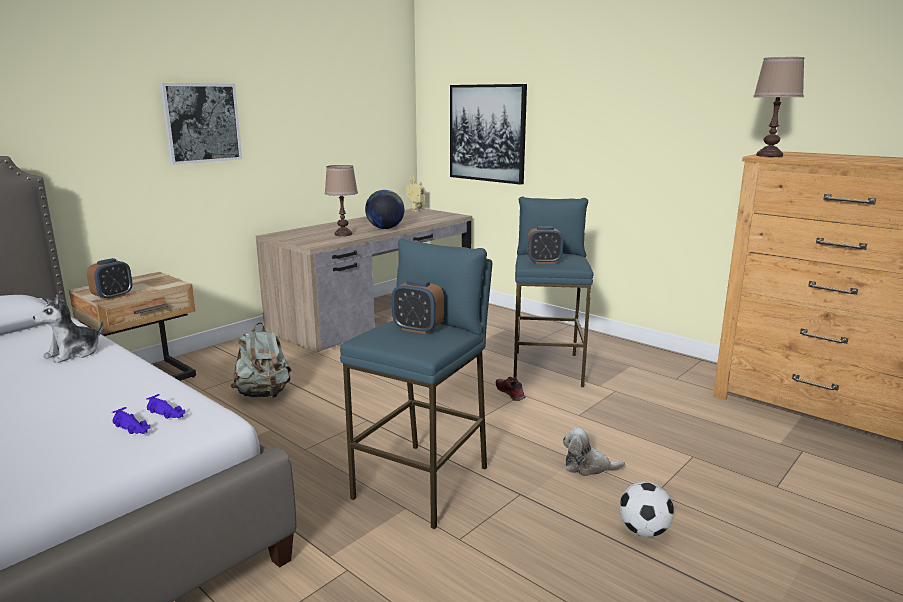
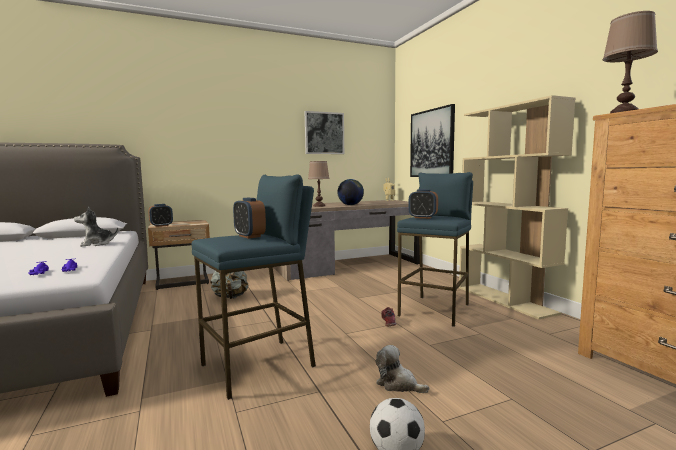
camera: 25 degrees right, 10 degrees down
(201, 123) = (240, 135): picture -> picture (324, 133)
(607, 342) = (505, 300): none -> beige bookcase

